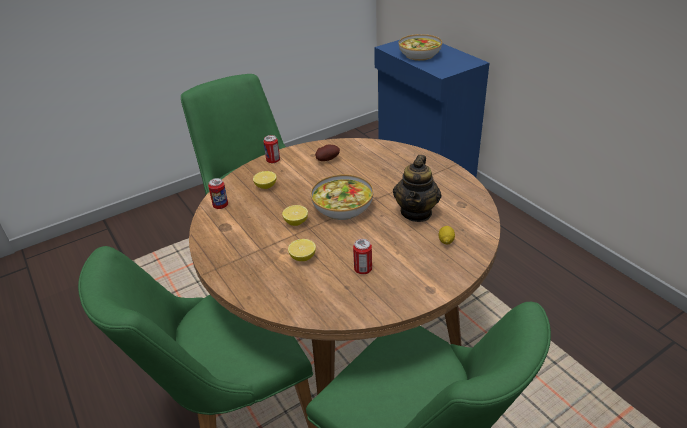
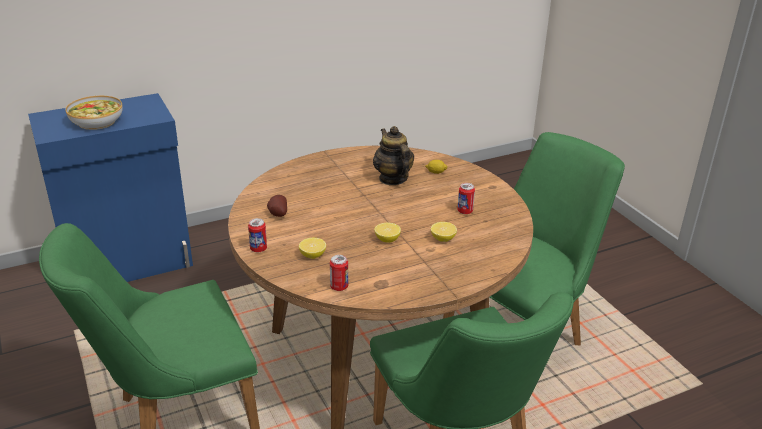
camera: 85 degrees left, 5 degrees down
(343, 207) = (372, 212): bowl -> none
(416, 212) = (393, 179): teapot -> teapot turned 135 degrees counterclockwise

